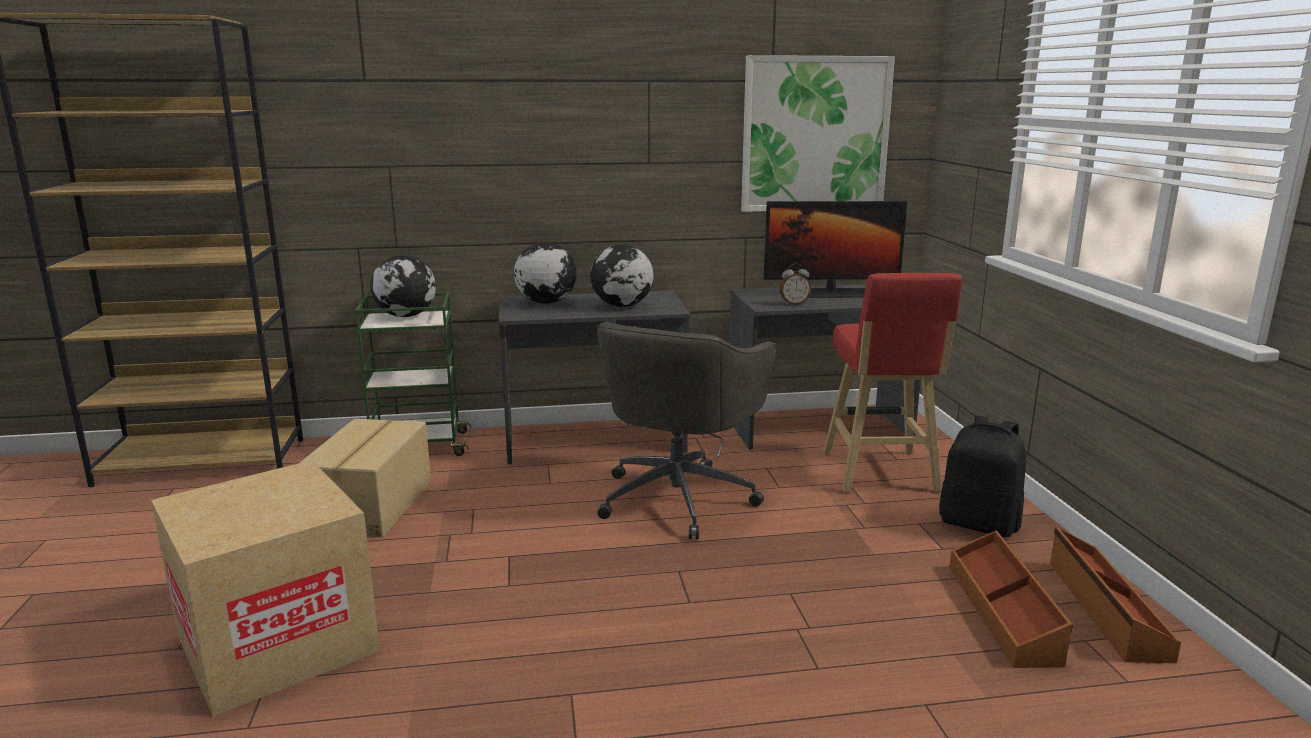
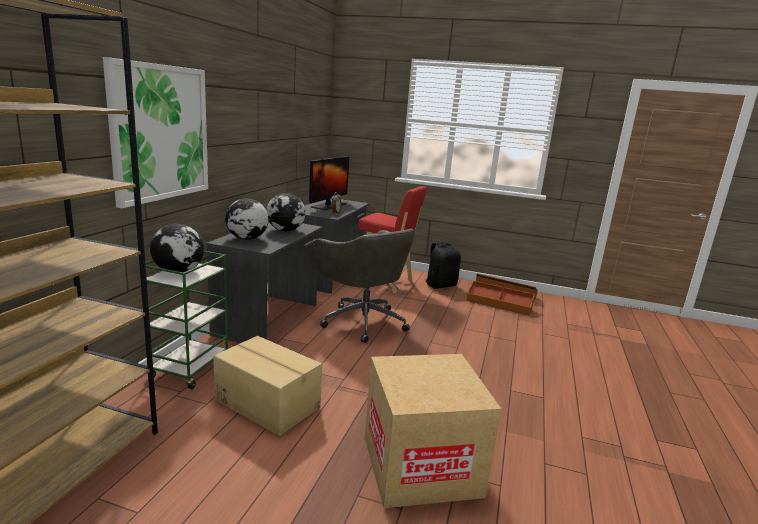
camera: 65 degrees left, 0 degrees up
(815, 134) = (306, 123): picture -> picture (161, 133)

